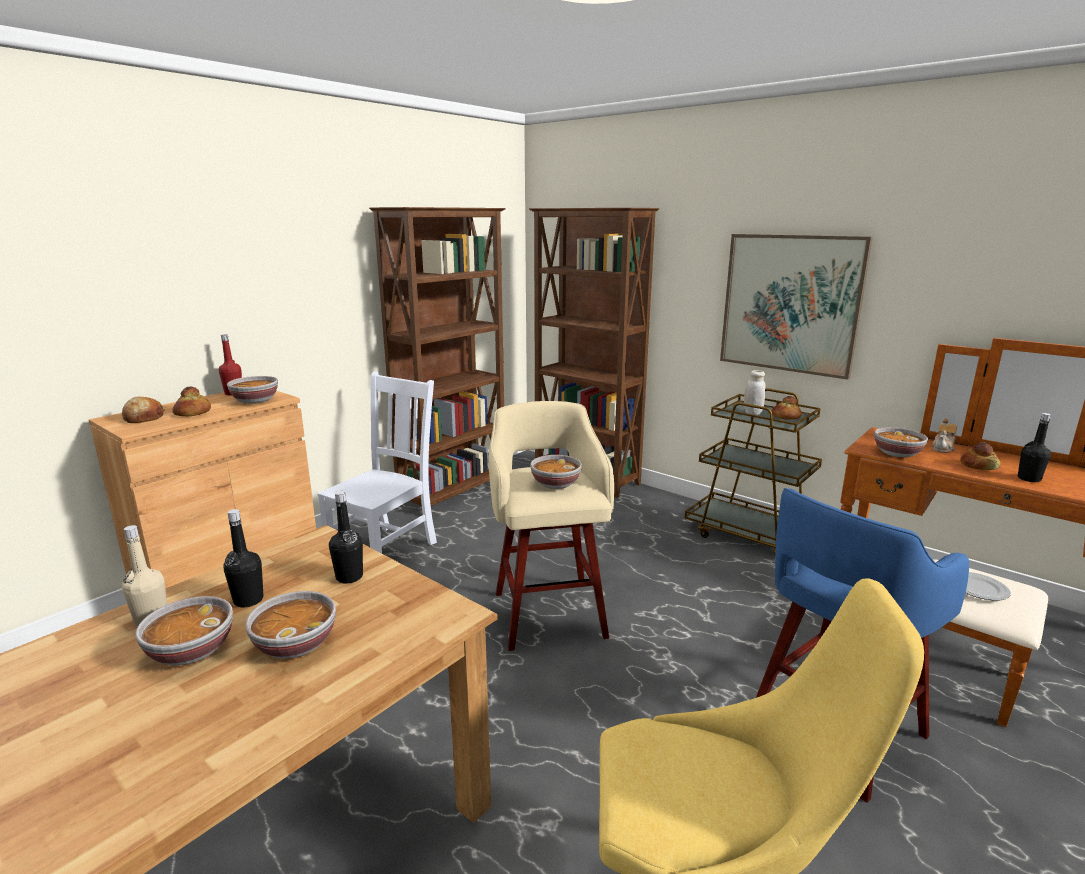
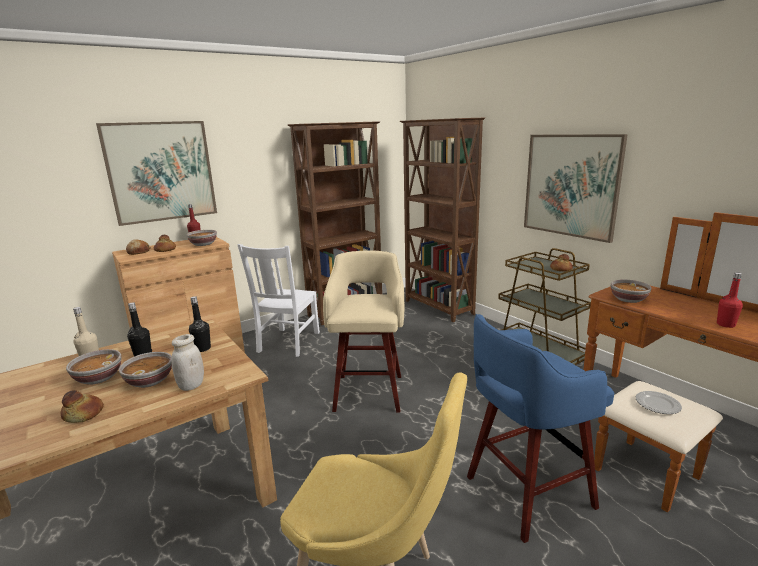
camera: 15 degrees right, 0 degrees up
(172, 280) = (161, 172): none -> picture
(386, 550) = (288, 343): white chair -> white chair turned 150 degrees clockwise
(555, 484) = (365, 305): bowl -> none
(752, 413) = (537, 265): white jar -> white jar (191, 385)
(942, 448) = (671, 298): teapot -> none
(978, 465) = (690, 312): bread -> bread (84, 414)
(1029, 479) = (725, 324): black bottle -> red bottle

